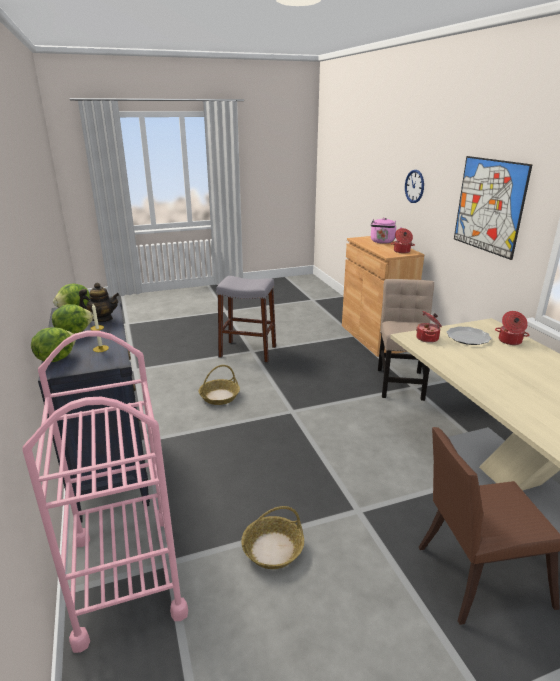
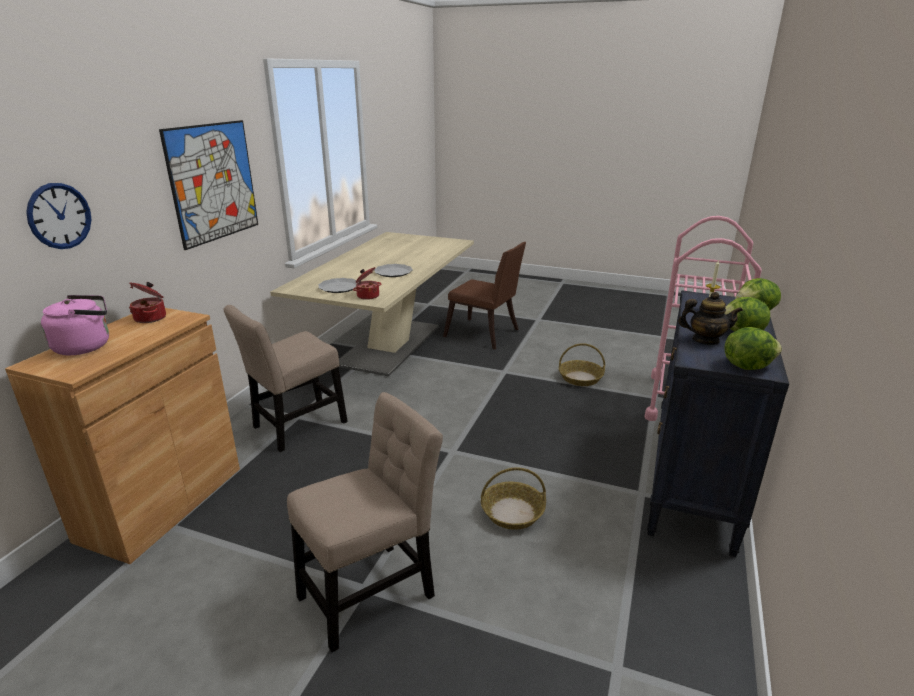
camera: 140 degrees left, 0 degrees up
(102, 319) = (705, 340): teapot -> teapot turned 150 degrees clockwise
(247, 351) = (372, 591): grey stool -> beige chair
(487, 372) = (393, 272): none -> plate
(509, 341) = (322, 277): cooking pot -> none

